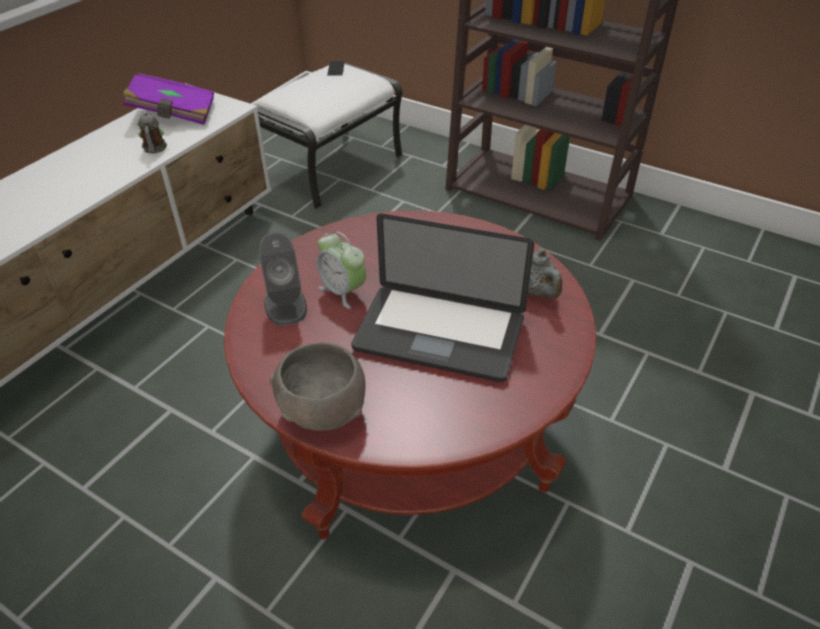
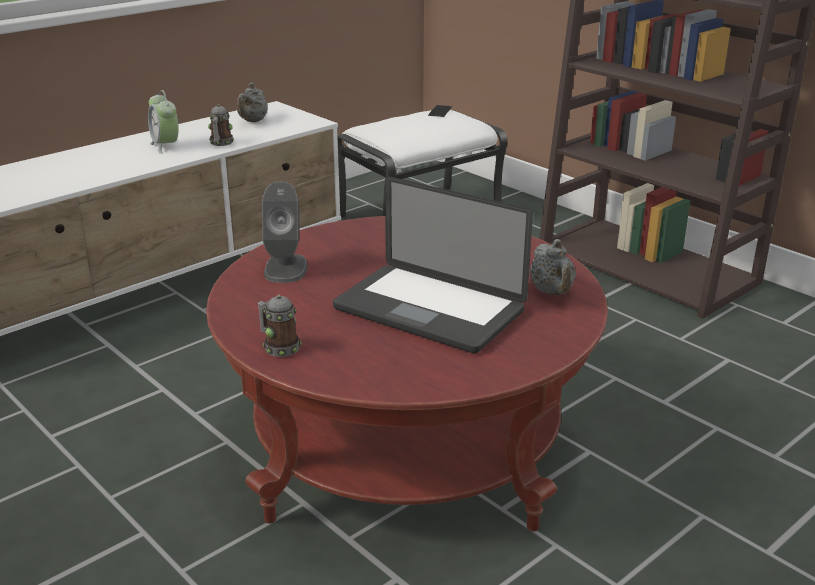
camera: 15 degrees right, 15 degrees down
(174, 114) = (253, 121): purple book -> grey teapot
(322, 411) = (279, 347): grey bowl -> mug
(343, 291) = (348, 266): alarm clock -> alarm clock (165, 146)

